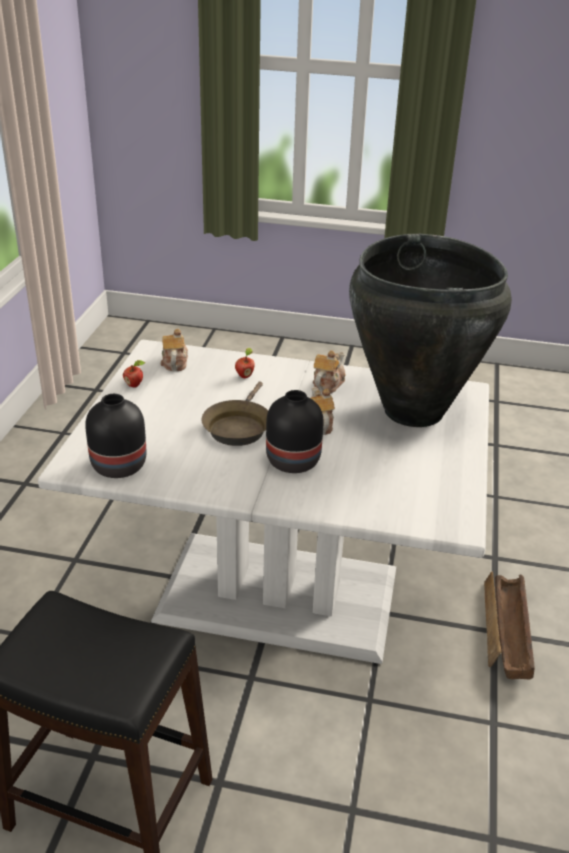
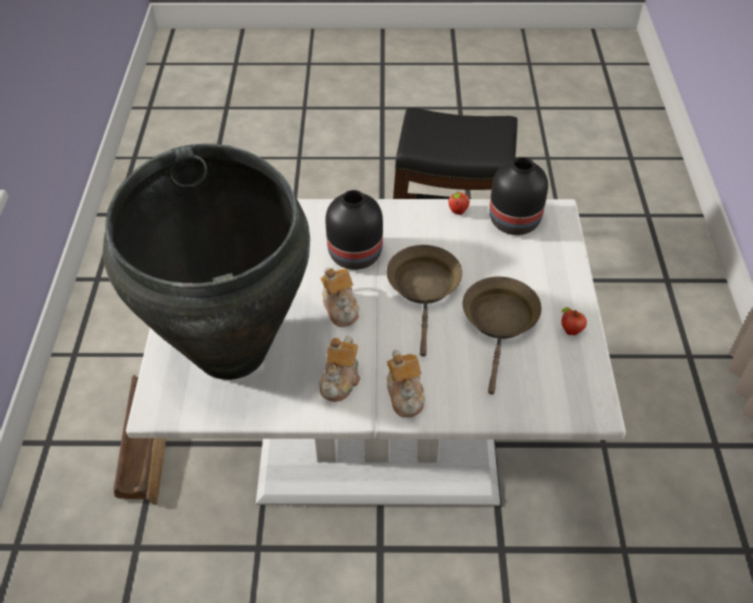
camera: 170 degrees right, 15 degrees up
(174, 363) = (548, 384): teapot -> teapot (405, 395)
(186, 397) = (500, 322): none -> brown frying pan
(244, 376) = (449, 376): apple -> apple (458, 212)

